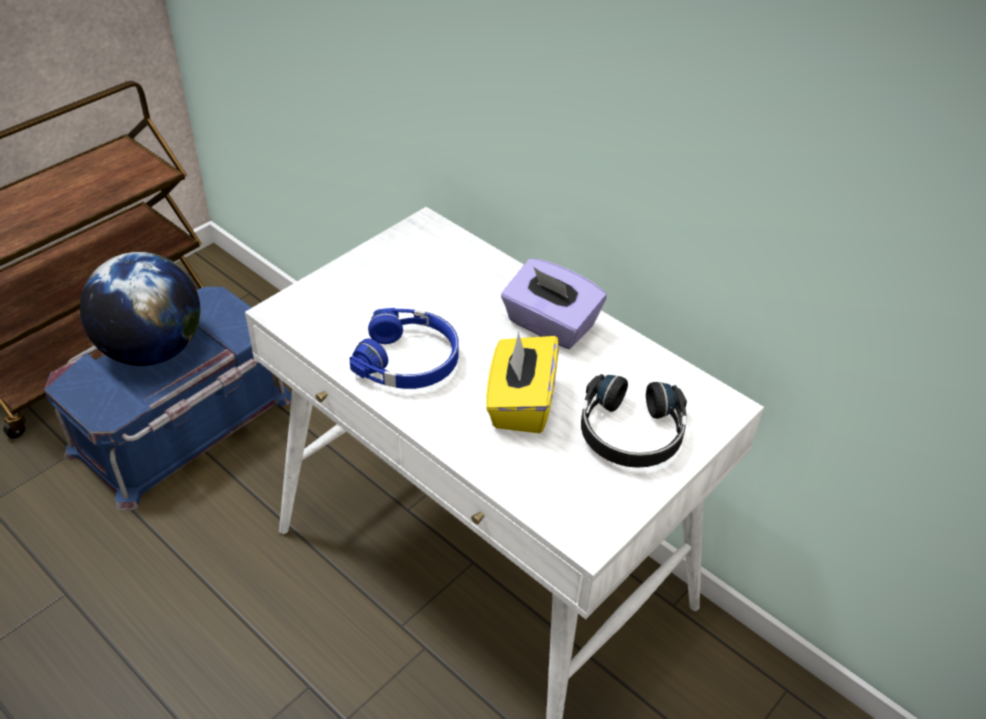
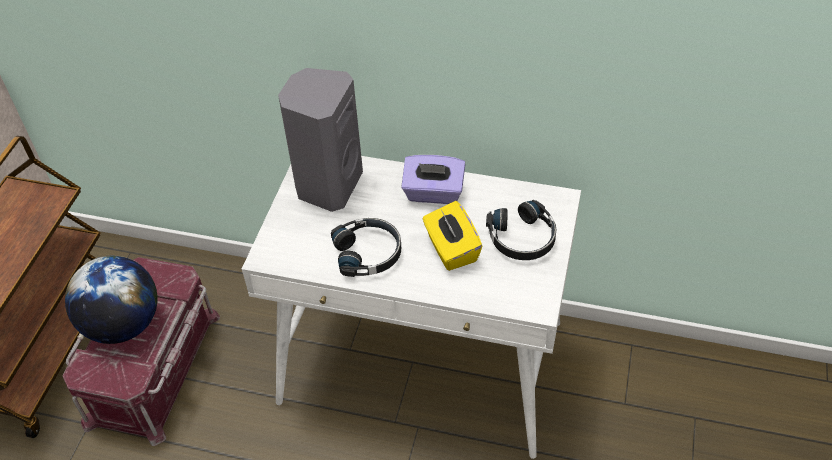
camera: 25 degrees left, 5 degrees up
(183, 425) = (155, 368): blue storage box -> red storage box
(409, 360) = (368, 253): blue headphones -> black headphones
(423, 262) = (327, 185): none -> grey speaker

